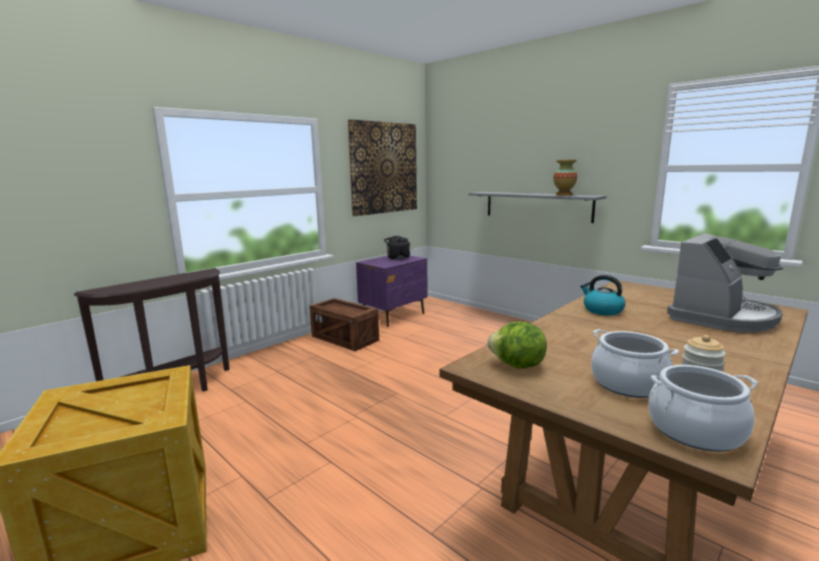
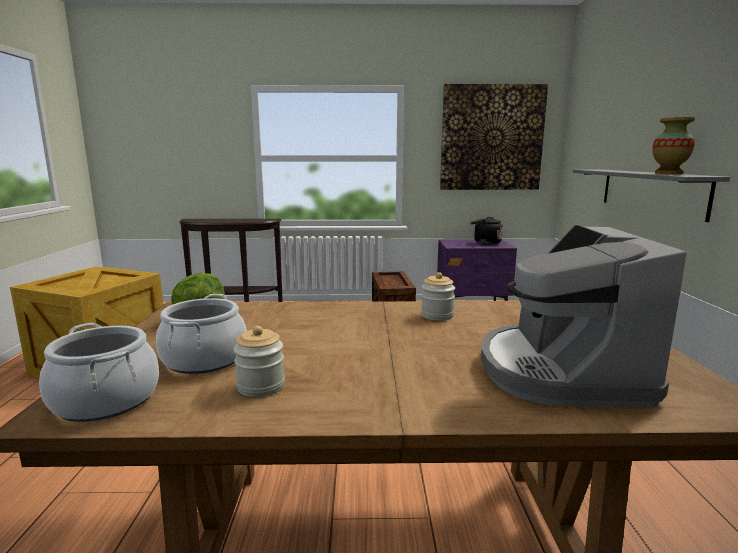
camera: 45 degrees right, 0 degrees up
(602, 310) = (437, 315): kettle -> jar
(721, 317) = (560, 371): coffee machine -> coffee machine turned 90 degrees clockwise

